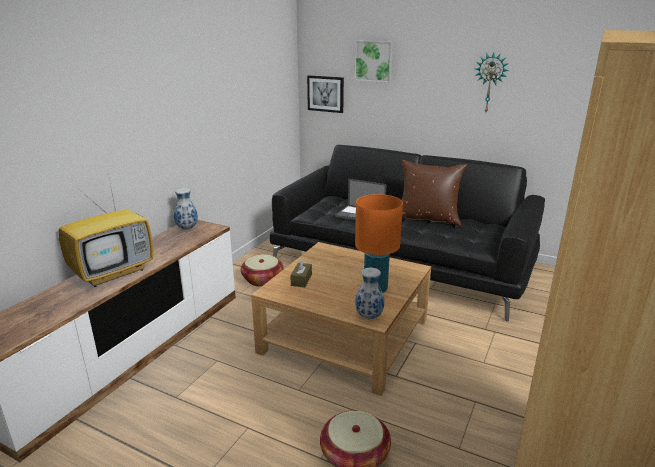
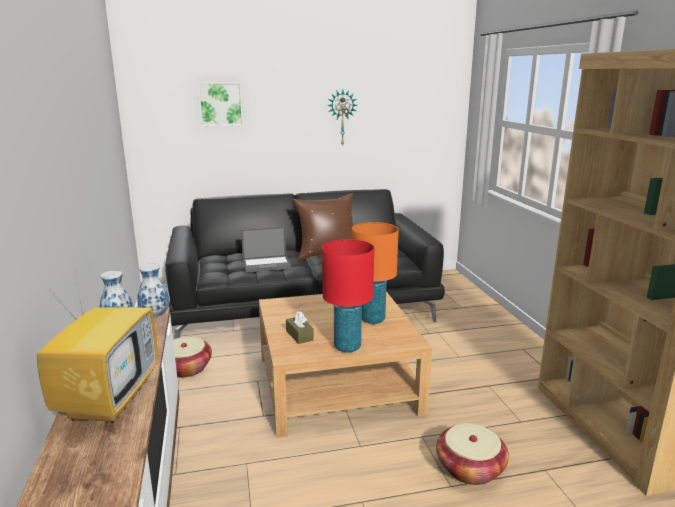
camera: 40 degrees left, 5 degrees down
(320, 302) = (347, 347): none -> red table lamp
(325, 93) = (163, 144): picture -> none
(369, 317) = (403, 341): vase -> vase (155, 315)

